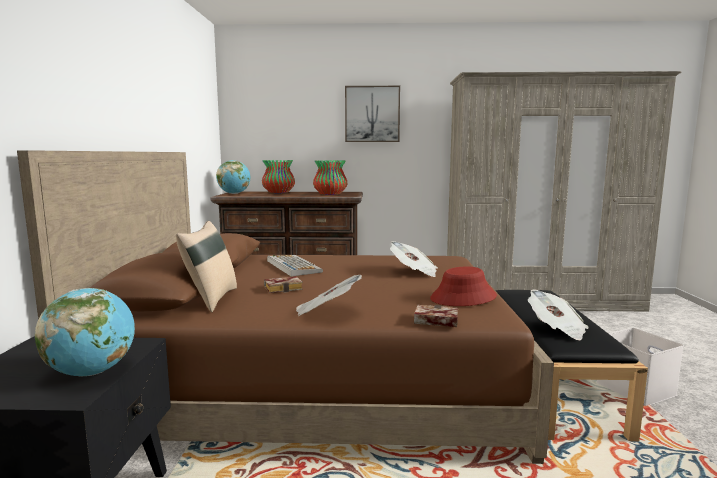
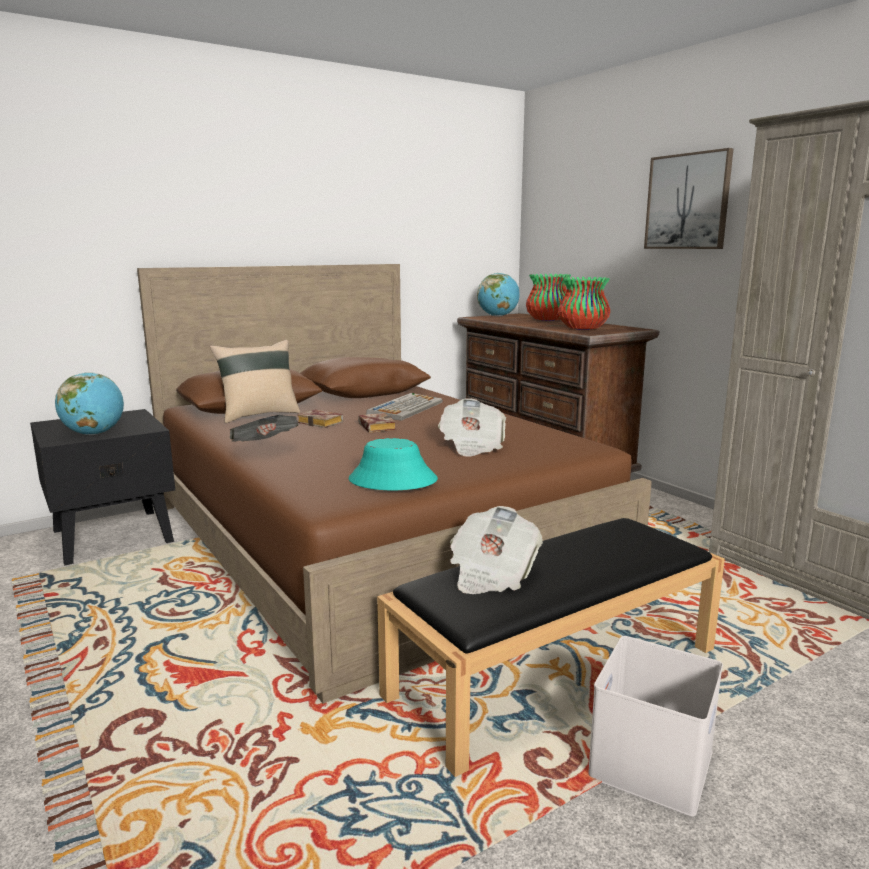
camera: 55 degrees right, 5 degrees up
(434, 321) = (285, 482): book -> book (375, 427)
(463, 297) = (392, 480): red hat -> turquoise hat

